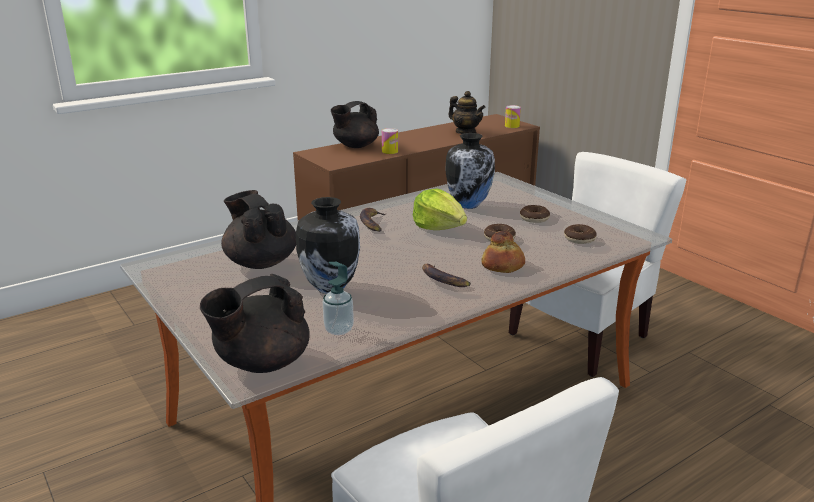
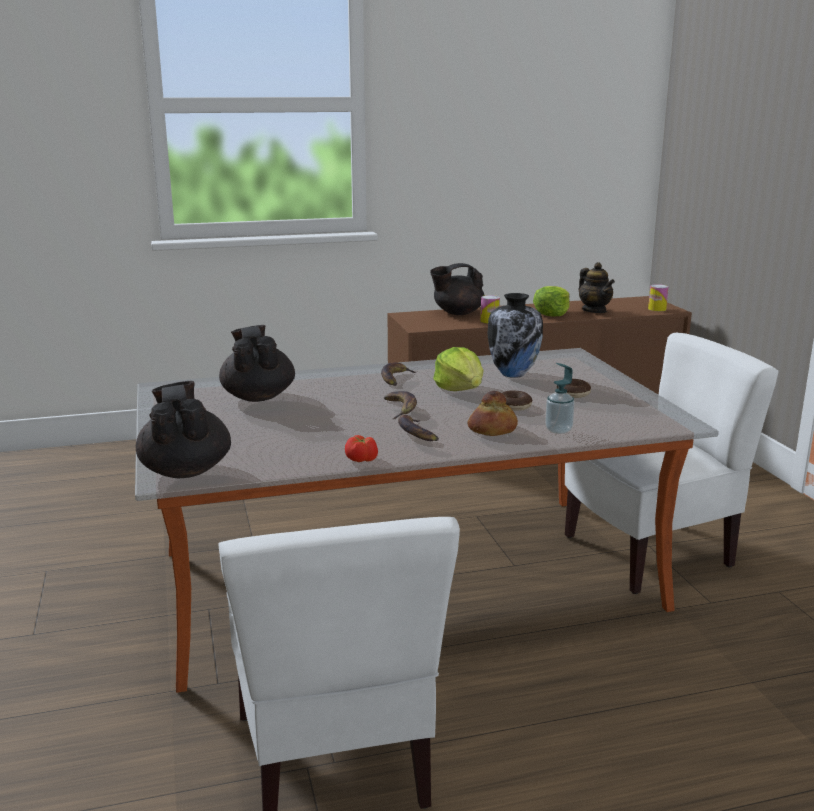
camera: 20 degrees right, 5 degrees down
(261, 363) = (185, 470): black teapot -> black teapot turned 90 degrees clockwise
(330, 287) = (301, 424): vase -> none
(339, 329) = (276, 457): soap dispenser -> soap dispenser (558, 430)
(405, 255) = (400, 409): none -> banana
(420, 318) = (361, 459): none -> tomato
(434, 138) = (552, 313): none -> lettuce
(579, 239) = (604, 417): donut -> none

